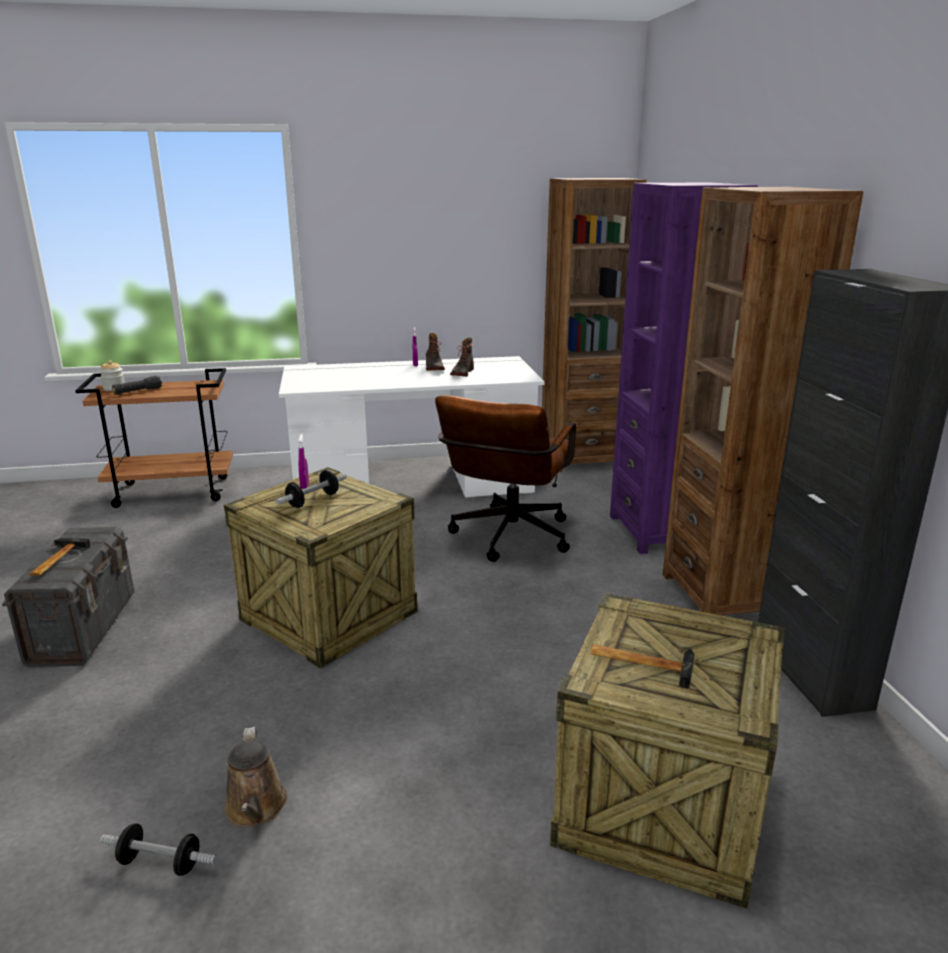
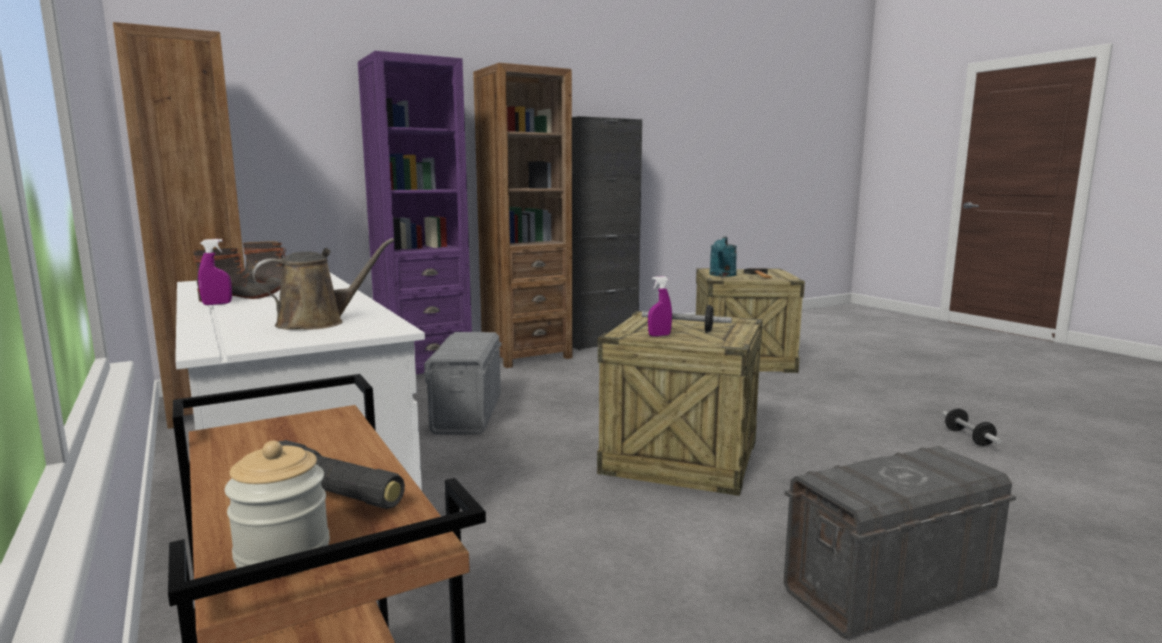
camera: 110 degrees left, 10 degrees down
(54, 561) = (923, 475): hammer -> none
(256, 809) = (895, 426): brown watering can -> brown watering can (317, 322)
(507, 539) = (467, 414): brown office chair -> grey storage box
(662, 622) = (722, 275): none -> turquoise watering can

